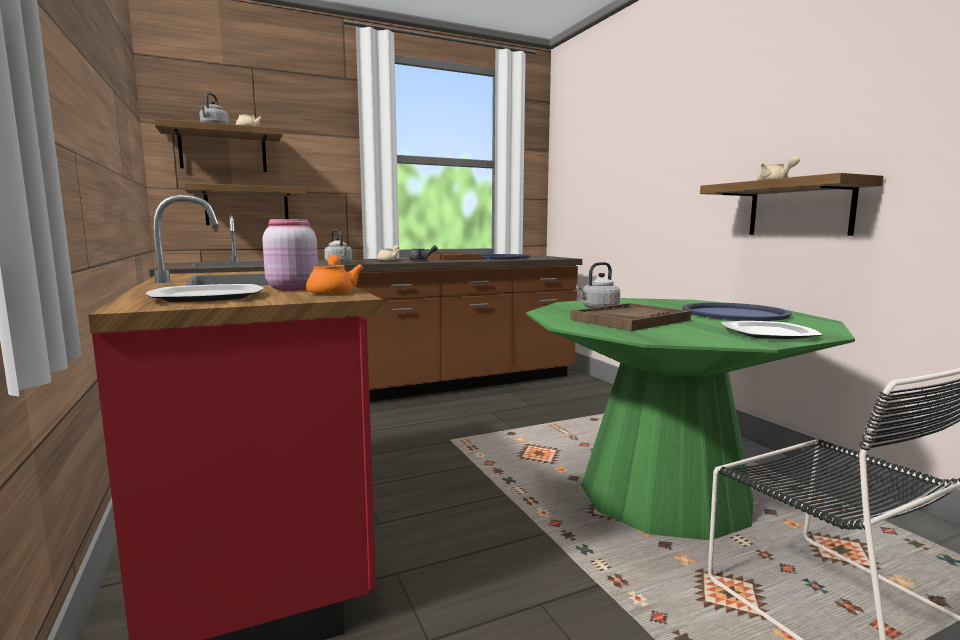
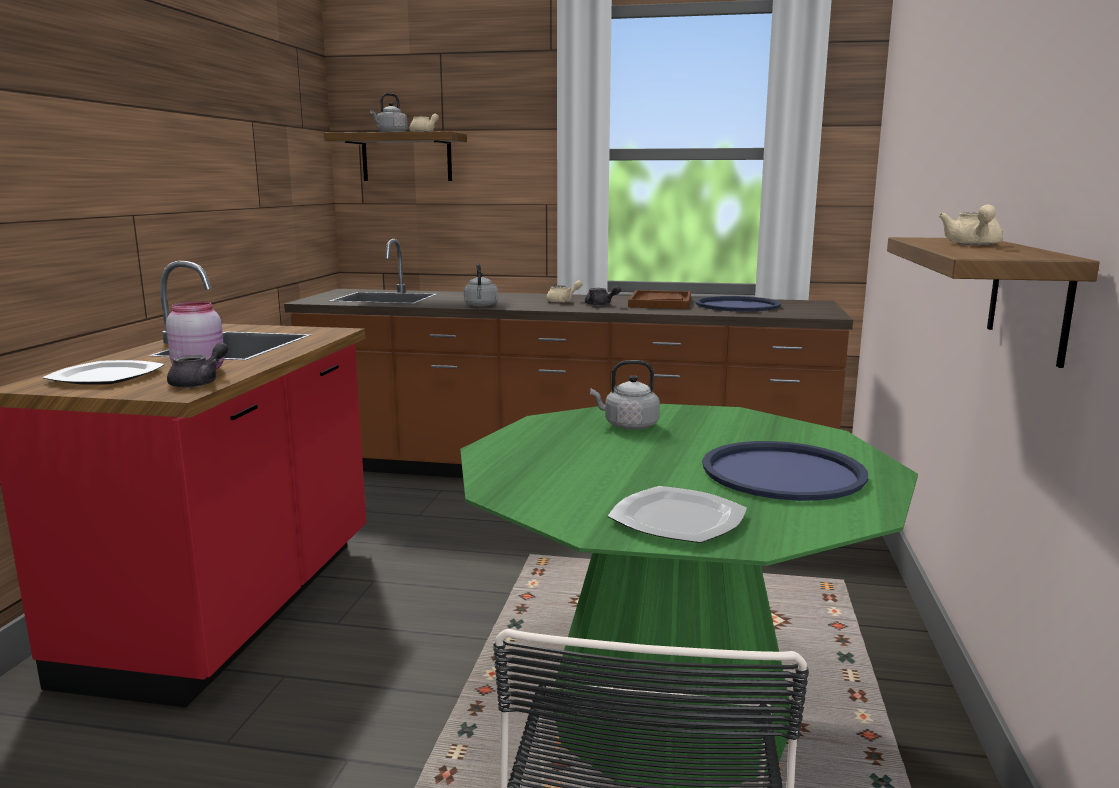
camera: 35 degrees right, 5 degrees up
(247, 206) = (430, 223): shelf -> none
(332, 292) = (200, 383): orange teapot -> grey teapot
(630, 320) = (593, 455): brown tray -> none

